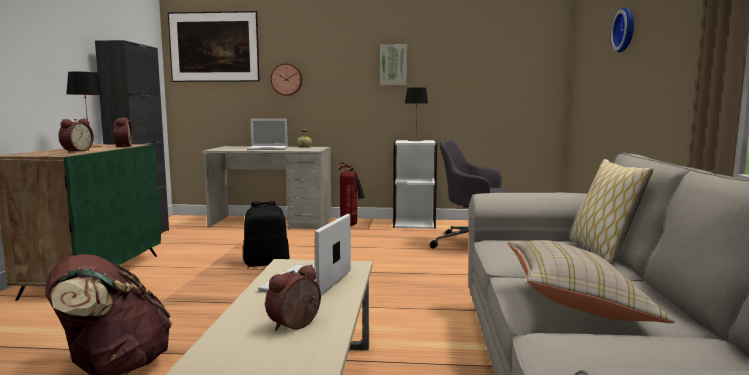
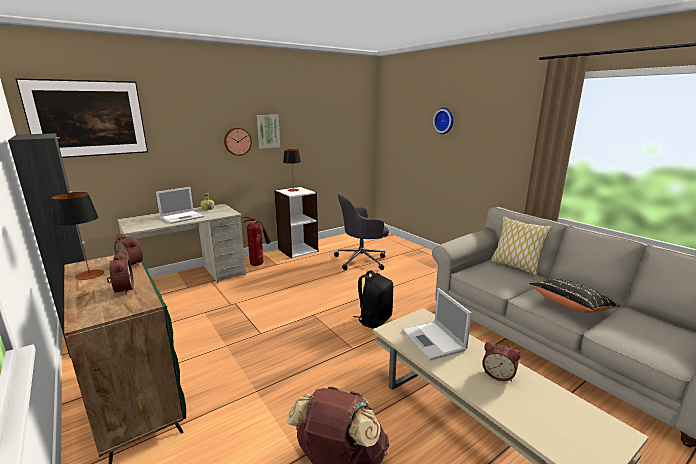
camera: 40 degrees left, 10 degrees up
(267, 263) = (265, 322): black backpack -> black backpack (374, 320)
(286, 79) = (176, 148): wall clock -> wall clock (237, 141)
(296, 326) = (498, 374): alarm clock -> alarm clock turned 60 degrees counterclockwise
(577, 304) = (570, 307): beige pillow -> black pillow

